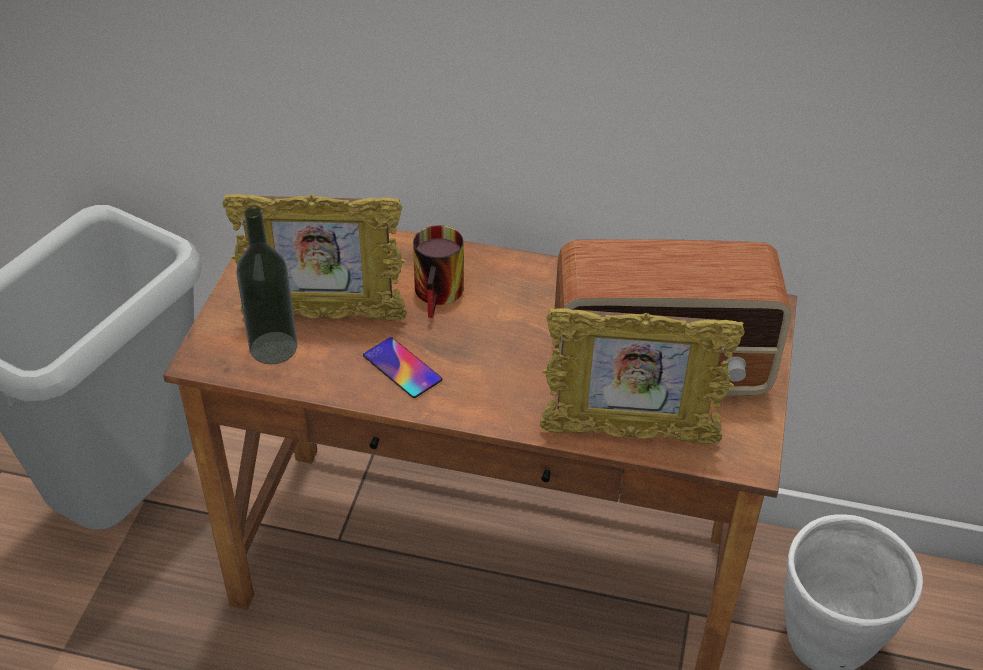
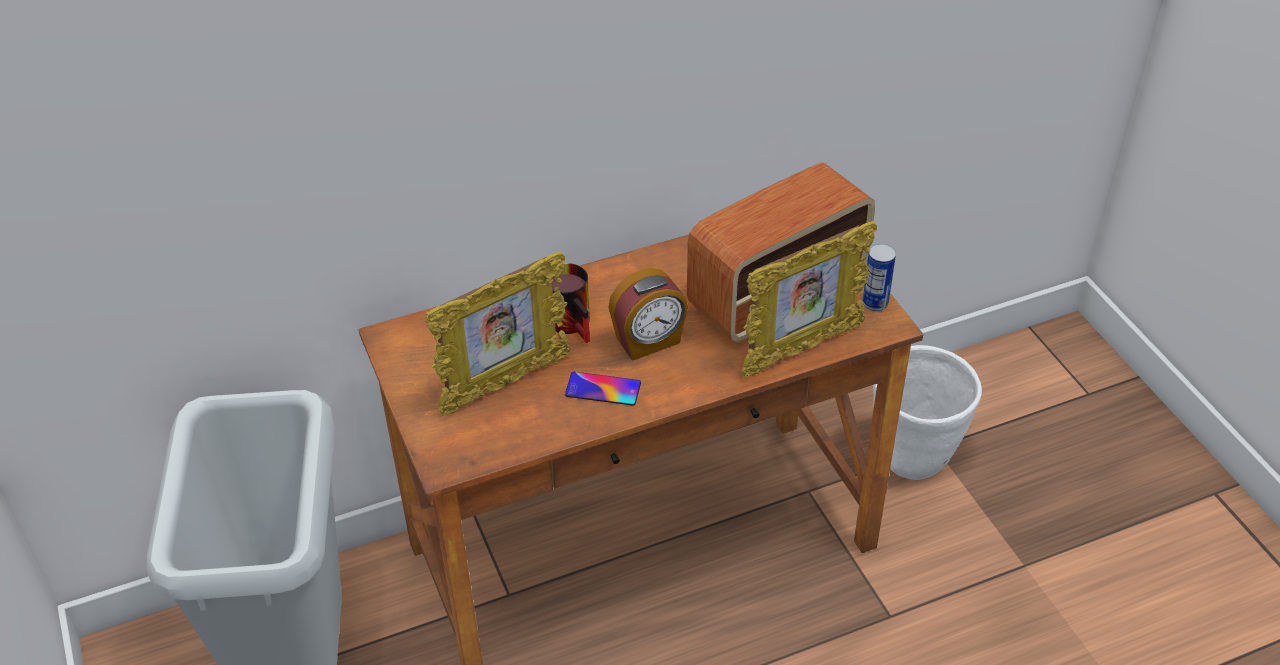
camera: 35 degrees left, 0 degrees up
(273, 348) = (491, 427): bottle -> none
(489, 347) = (649, 342): none -> alarm clock
(755, 431) = (875, 303): none -> can

